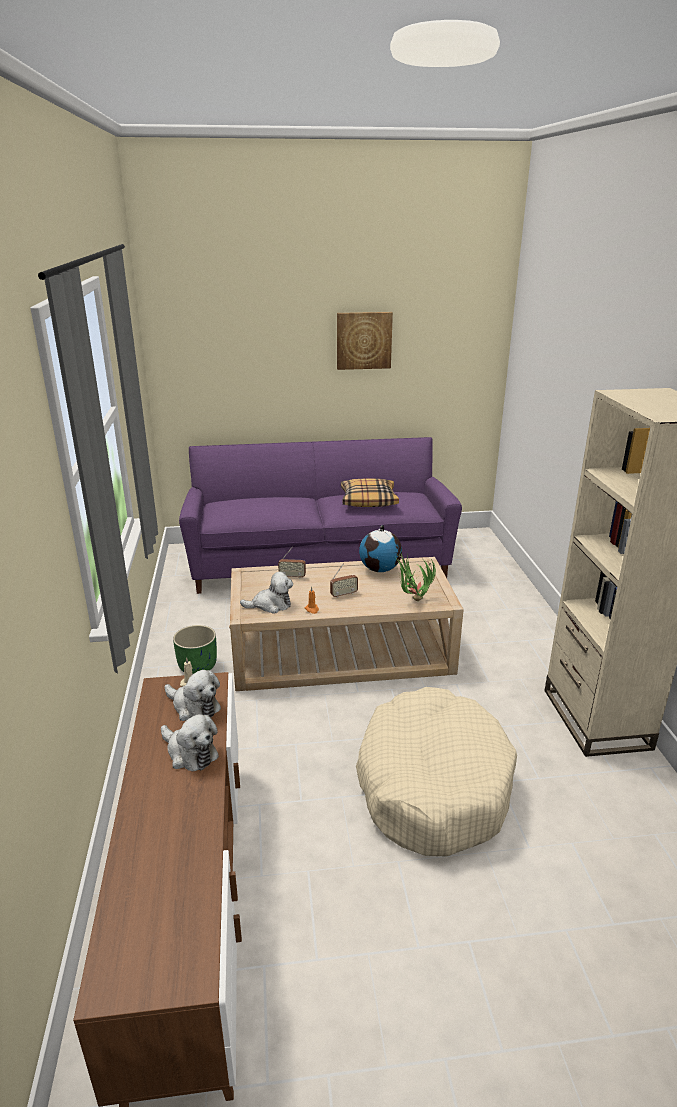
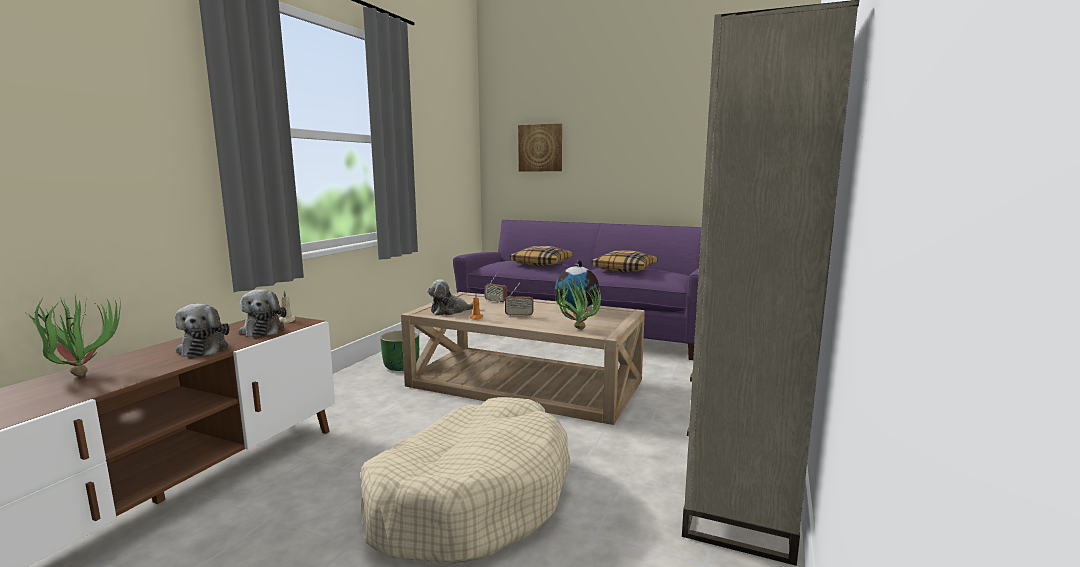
camera: 30 degrees right, 15 degrees down
(140, 830) = (81, 373): none -> potted plant
(271, 605) = (450, 311): plush toy -> plush toy turned 135 degrees clockwise
(276, 504) = (542, 263): none -> pillow
(364, 340) = (652, 132): picture -> picture (540, 148)

